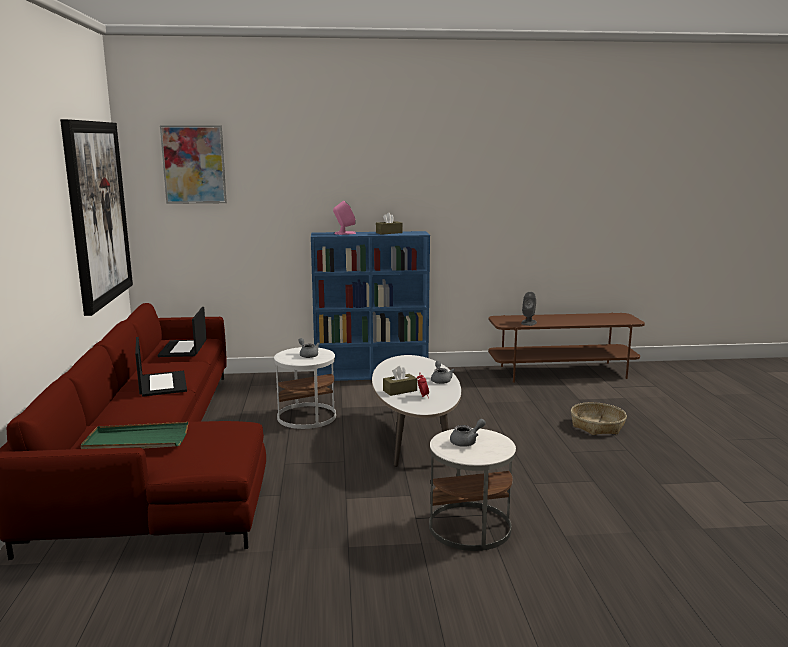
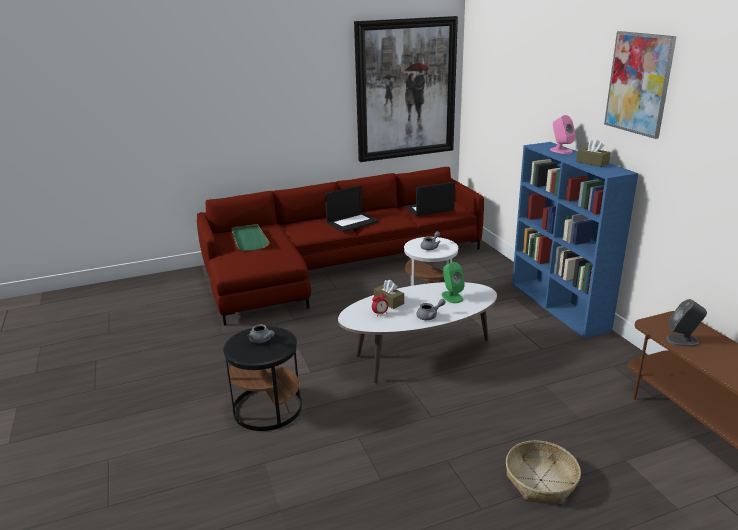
camera: 75 degrees right, 10 degrees up
(194, 164) = (495, 57): picture -> picture (639, 83)
(409, 368) = (452, 297): none -> green speaker
(470, 527) = (267, 408): white side table -> black side table

